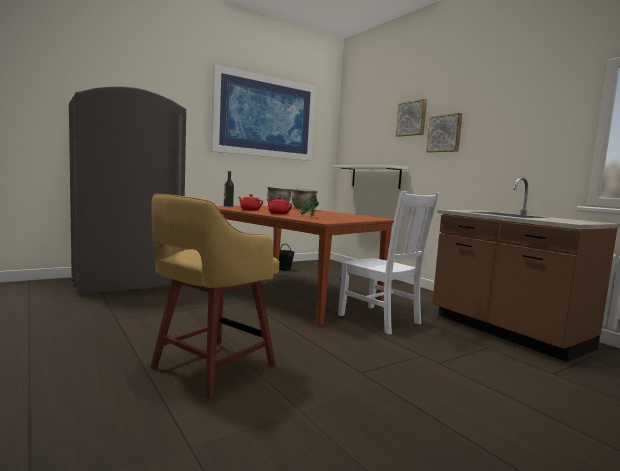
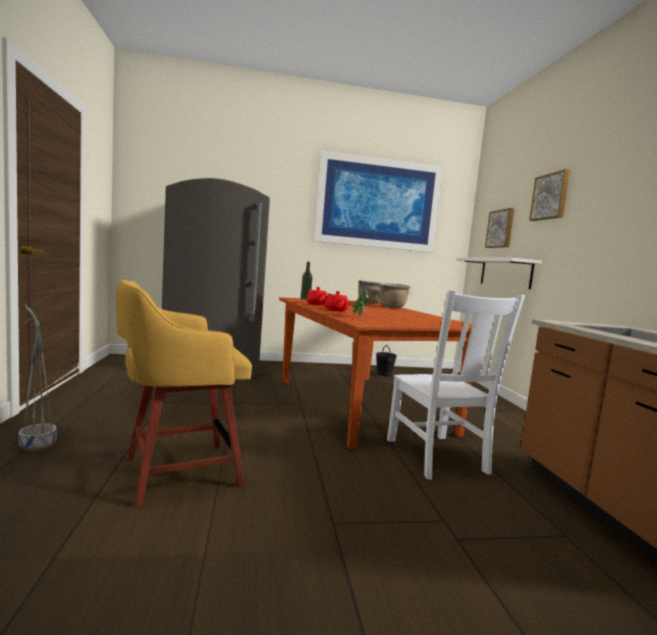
camera: 25 degrees right, 0 degrees up
(38, 377) = (37, 445): none -> grey planter
(444, 133) = (589, 214): picture -> picture (500, 229)

